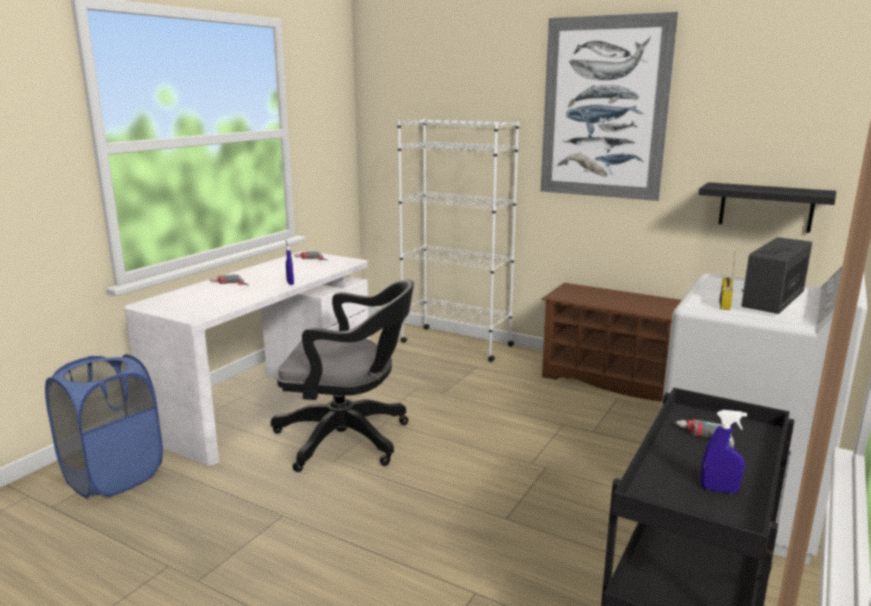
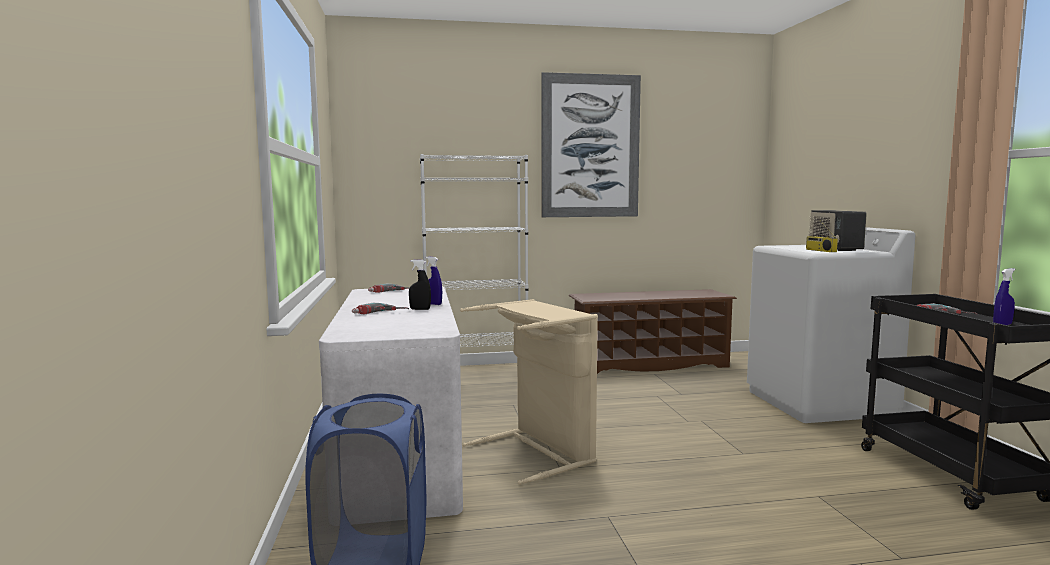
camera: 40 degrees left, 10 degrees down
(264, 287) = (420, 309): none -> black spray bottle
(349, 439) = (539, 451): black office chair -> beige laundry basket
(766, 207) = (708, 214): black shelf -> none

